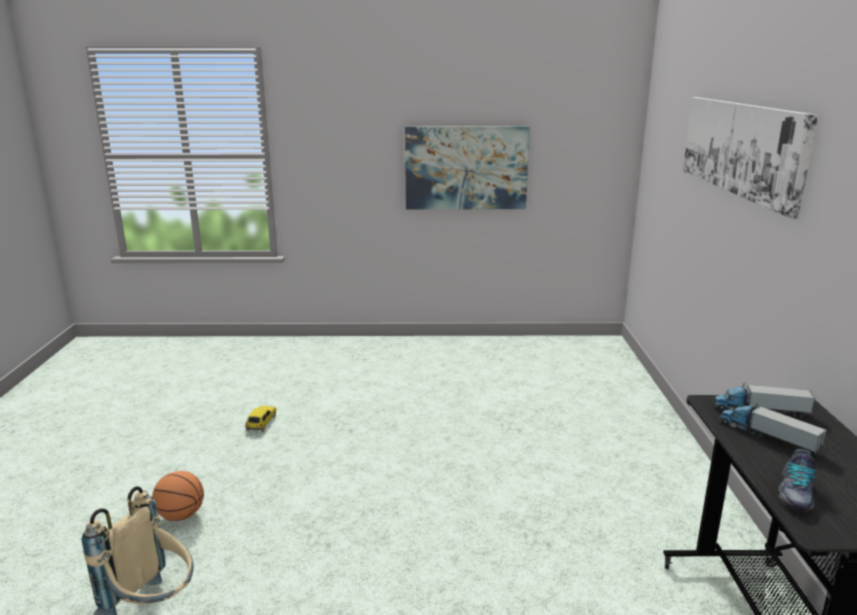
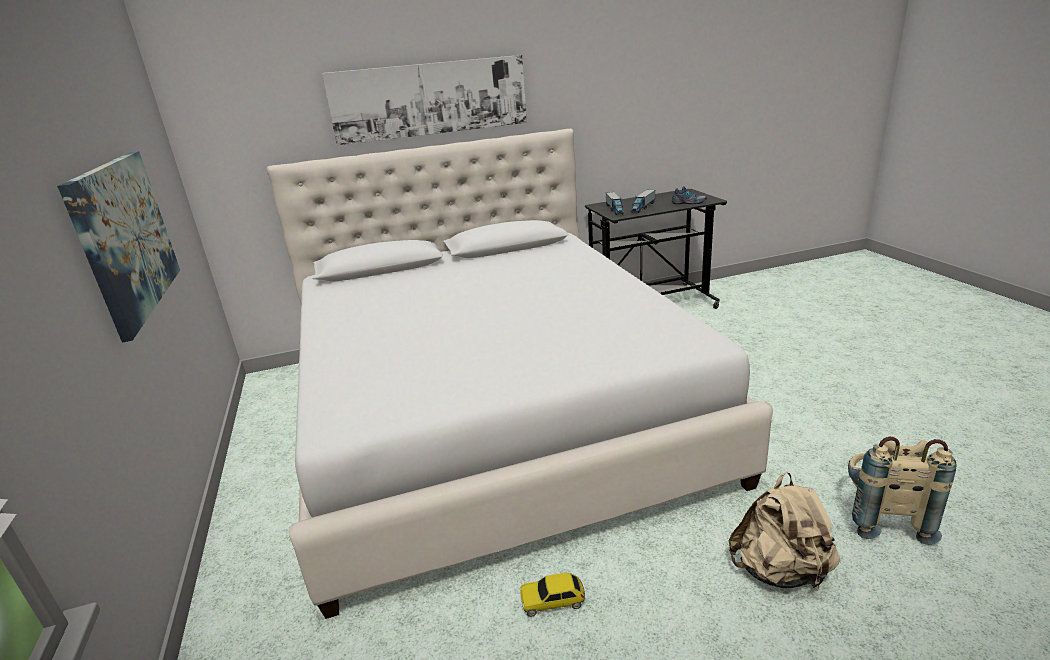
camera: 105 degrees left, 5 degrees up
(181, 515) = (780, 571): basketball -> beige backpack
(490, 433) = (492, 411): none -> white bed

